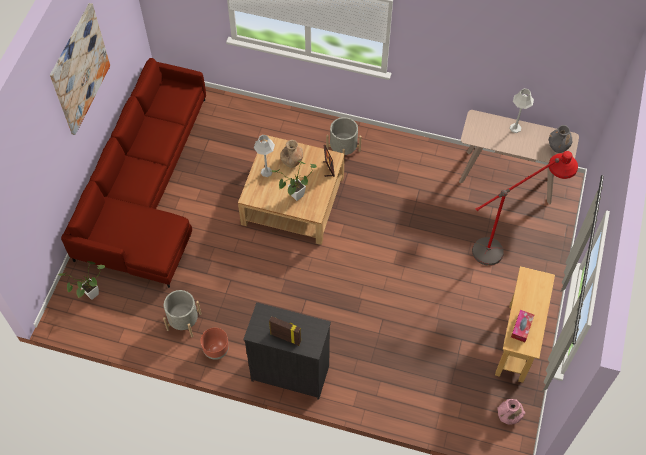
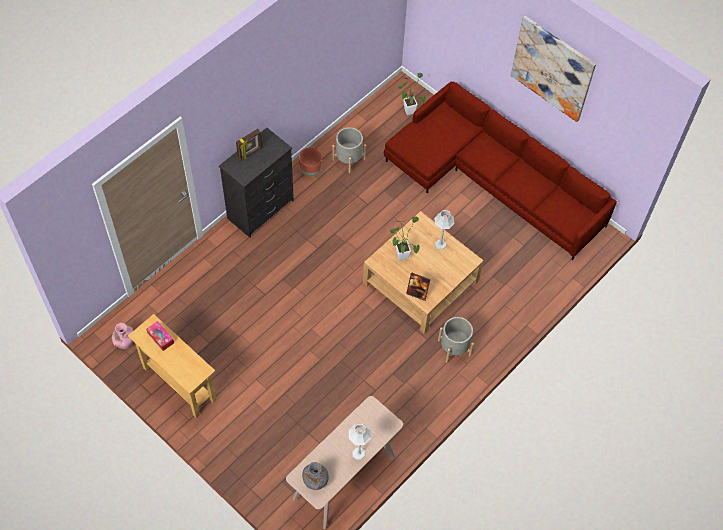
camera: 115 degrees right, 0 degrees up
(292, 160) = (442, 269): brown vase -> none
(508, 244) = (273, 433): red floor lamp -> none

